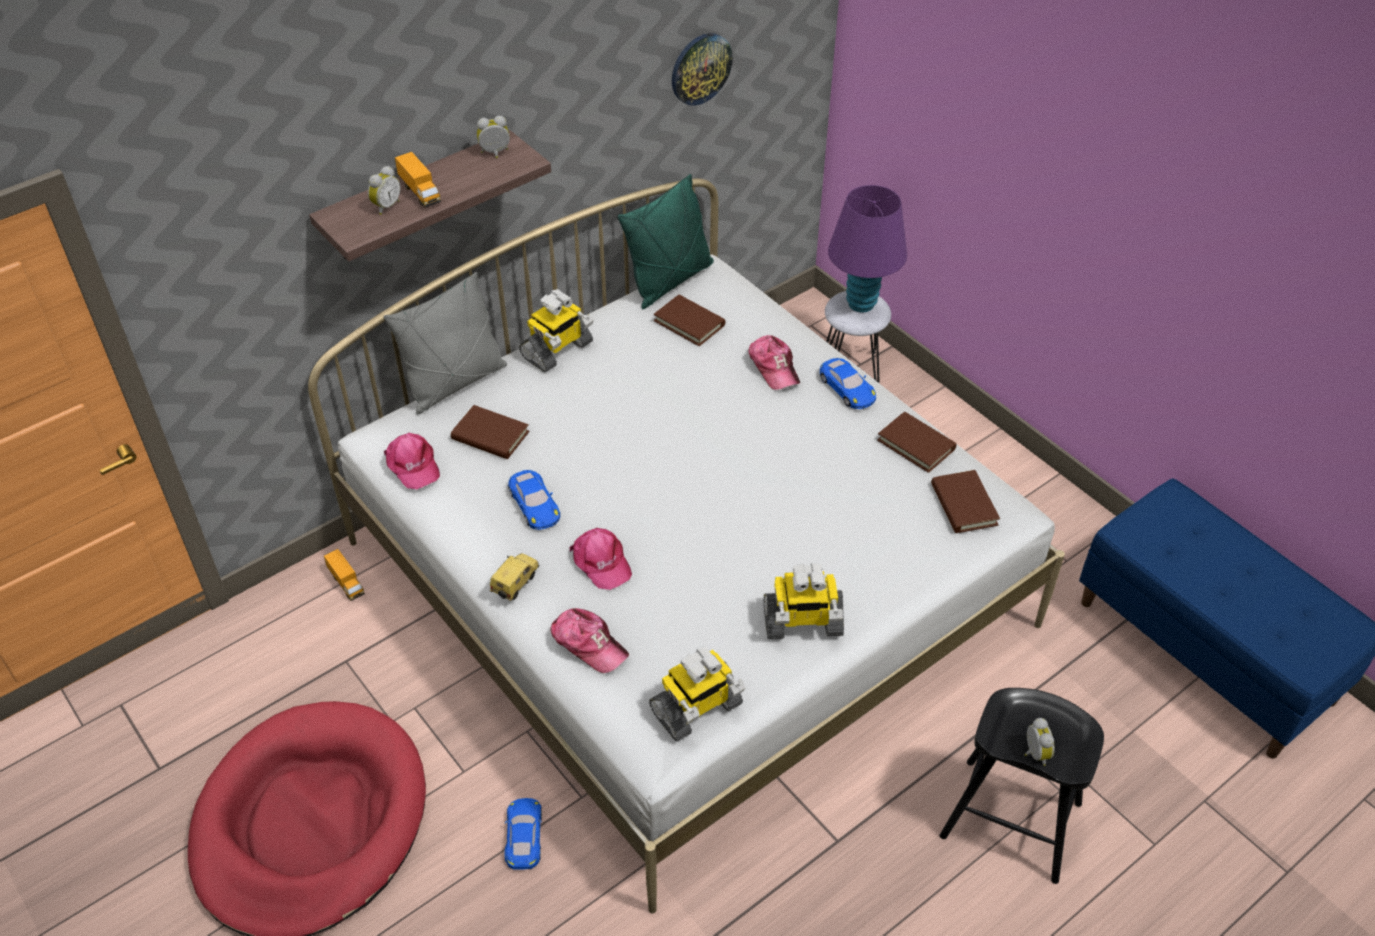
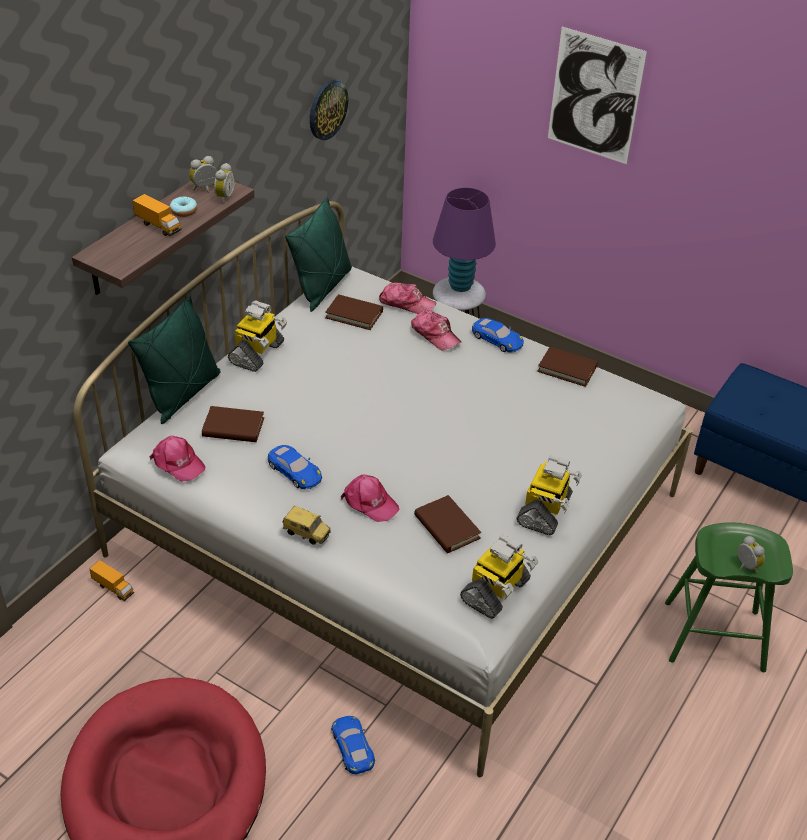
camera: 20 degrees left, 5 degrees down
(385, 206) = (135, 241): alarm clock -> alarm clock (223, 197)
(455, 383) = (182, 394): grey pillow -> green pillow
(457, 178) = (184, 211): none -> donut
(515, 583) = (307, 533): toy car -> toy car turned 105 degrees clockwise
(588, 644) = (389, 565): cap -> cap (406, 303)
(802, 622) = (545, 511): toy robot -> toy robot turned 45 degrees counterclockwise
(963, 504) = (621, 403): brown book -> brown book (446, 527)
(1010, 820) = (713, 636): black stool -> green stool
(1035, 102) = (595, 96): none -> picture

